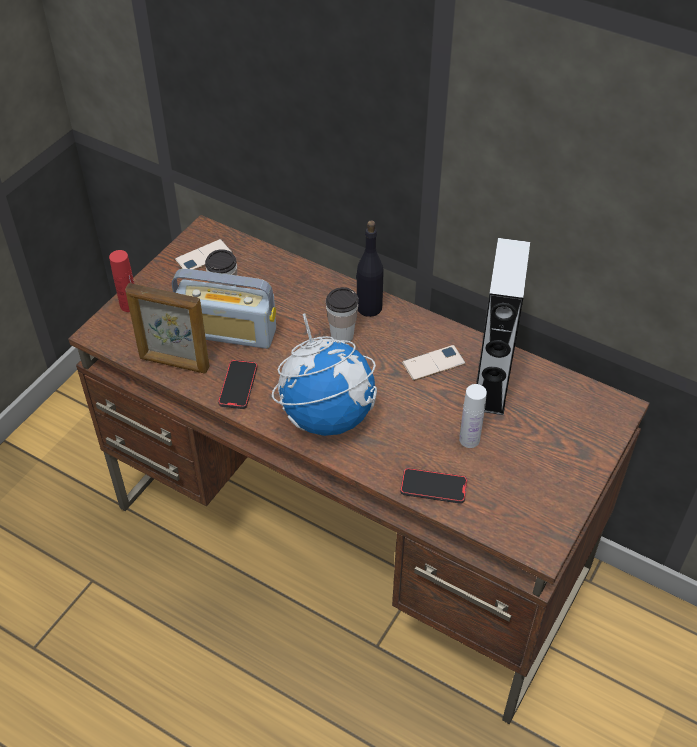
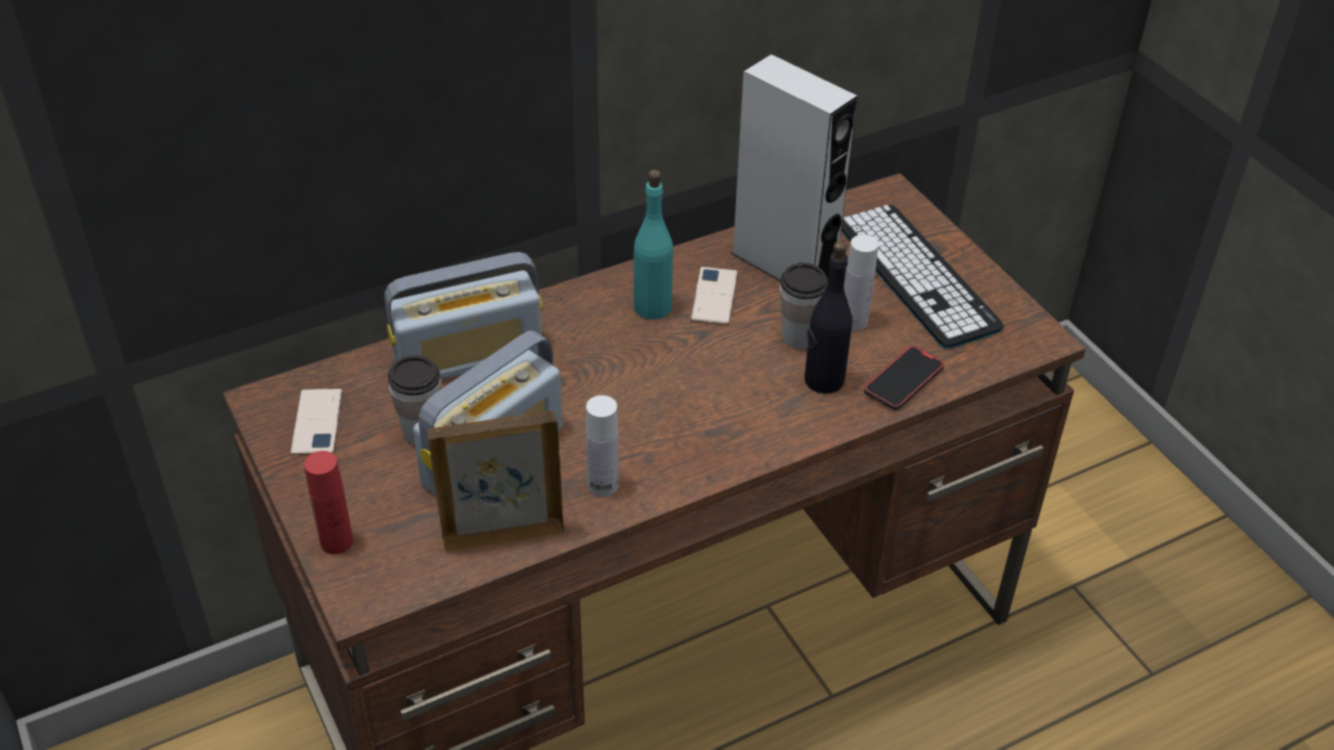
camera: 60 degrees left, 5 degrees down
(174, 363) = (502, 535): picture frame -> picture frame turned 150 degrees counterclockwise
(238, 386) = (603, 485): phone -> white bottle
(294, 286) = (469, 358): none -> radio
(327, 416) = (724, 422): globe -> none
(342, 335) = (598, 351): cup -> cup (798, 337)
(369, 307) = (572, 308): black bottle -> black bottle (823, 380)
(400, 340) = (652, 307): none -> turquoise bottle
(544, 454) = (916, 276): none -> keyboard

